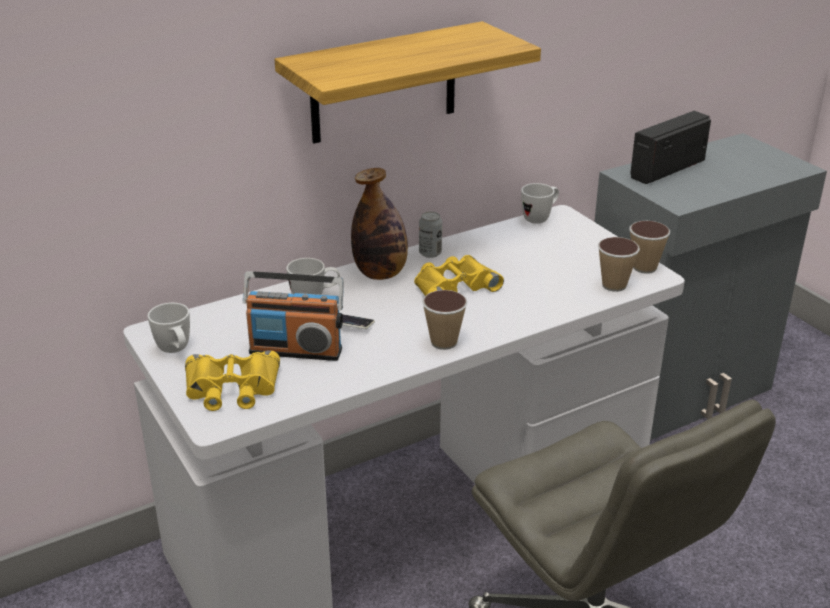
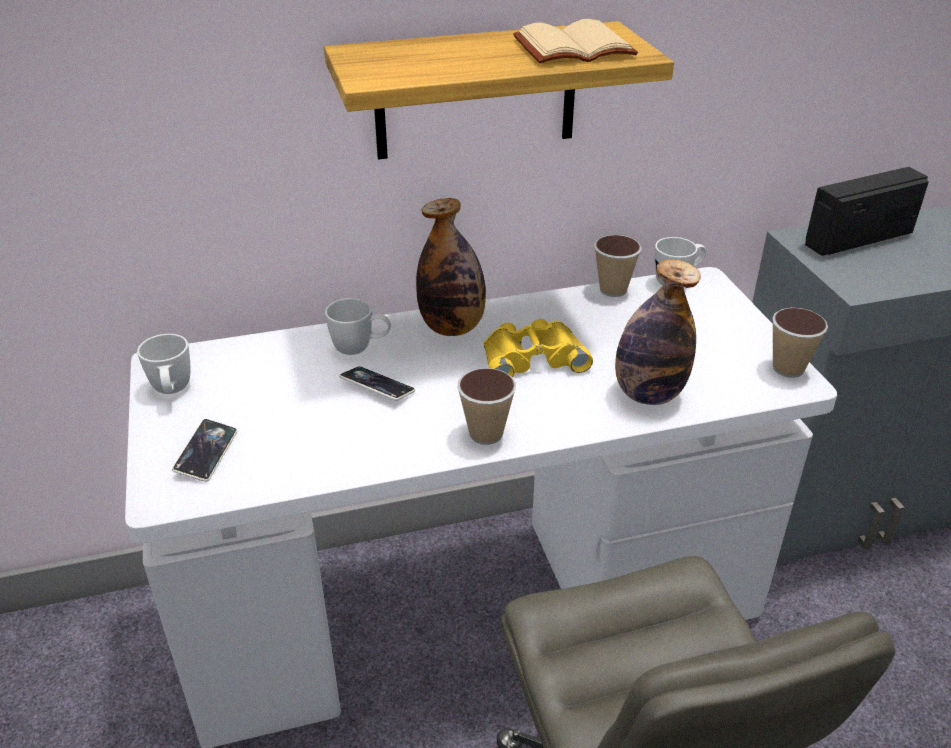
camera: 15 degrees right, 5 degrees up
(232, 388) = (206, 454): yellow binoculars -> phone
(296, 350) = (305, 414): radio -> none
(430, 253) = (523, 309): can -> none
(464, 45) = (573, 49): none -> beige book
(551, 298) = (648, 394): none -> bottle
(614, 285) = (738, 388): cup -> cup (613, 290)

